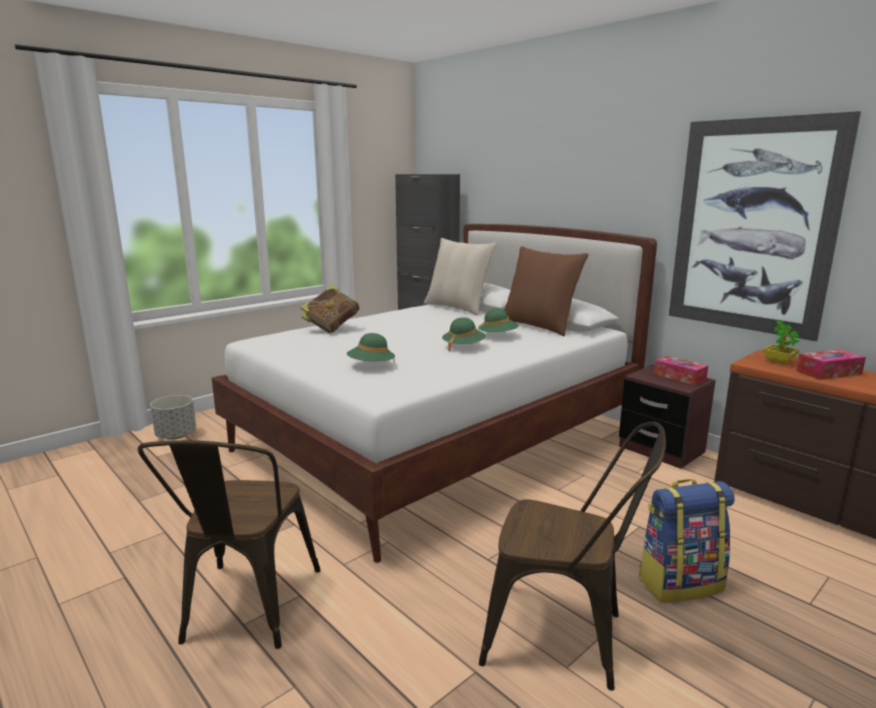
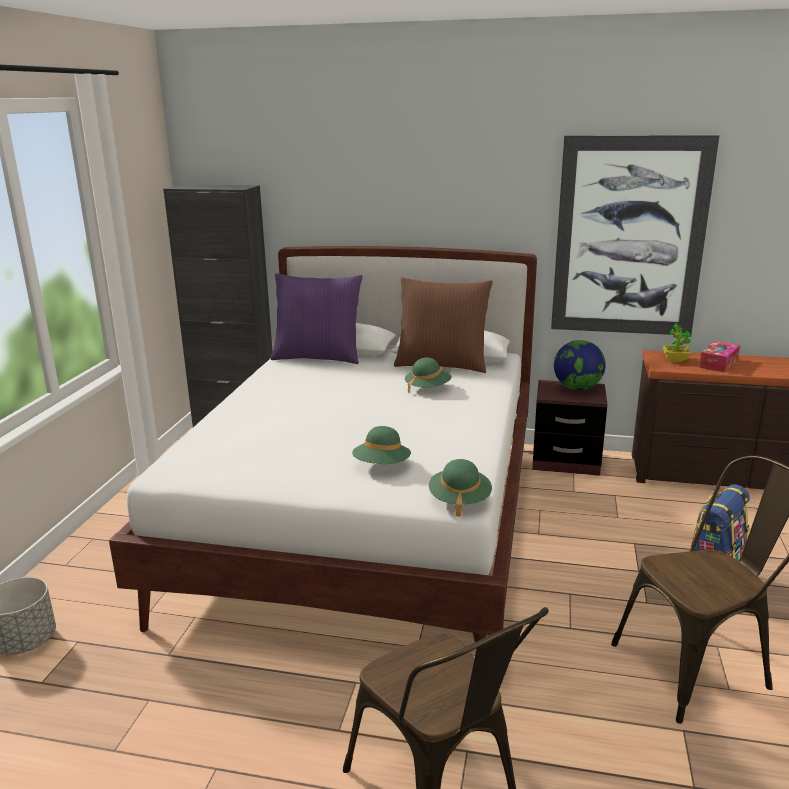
camera: 35 degrees left, 5 degrees up
(332, 328) = (239, 425): book -> none
(458, 308) = (318, 357): beige pillow -> purple pillow
(463, 347) = (423, 412): green hat -> green hat (459, 500)
(679, 377) = (577, 388): tissue box -> globe

